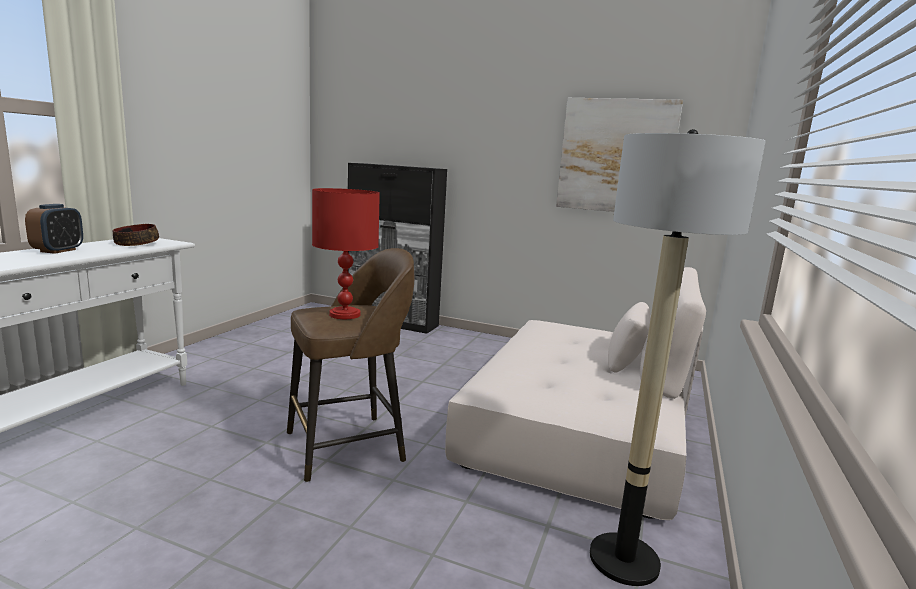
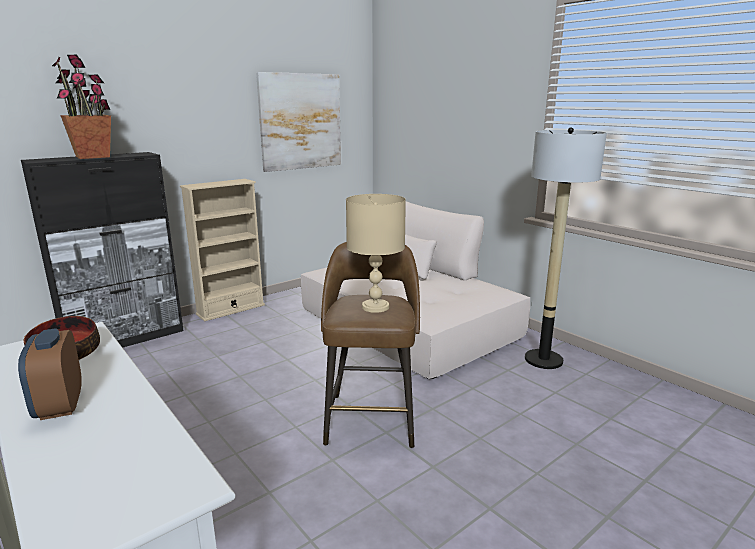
camera: 60 degrees left, 5 degrees up
(58, 251) = (59, 406): alarm clock -> alarm clock turned 150 degrees counterclockwise
(345, 315) = (376, 307): red table lamp -> beige table lamp
(396, 165) = (93, 157): none -> potted plant
(486, 337) = (231, 309): none -> beige bookcase

